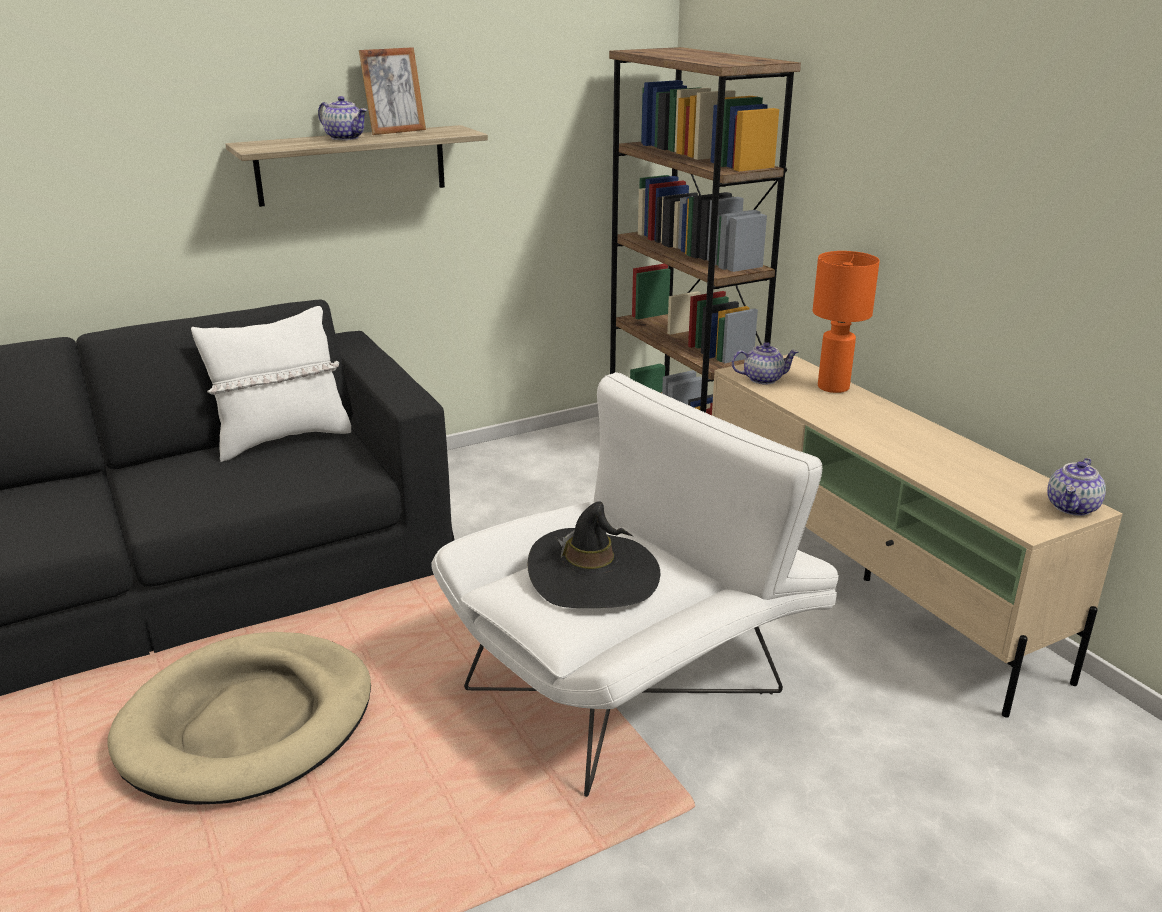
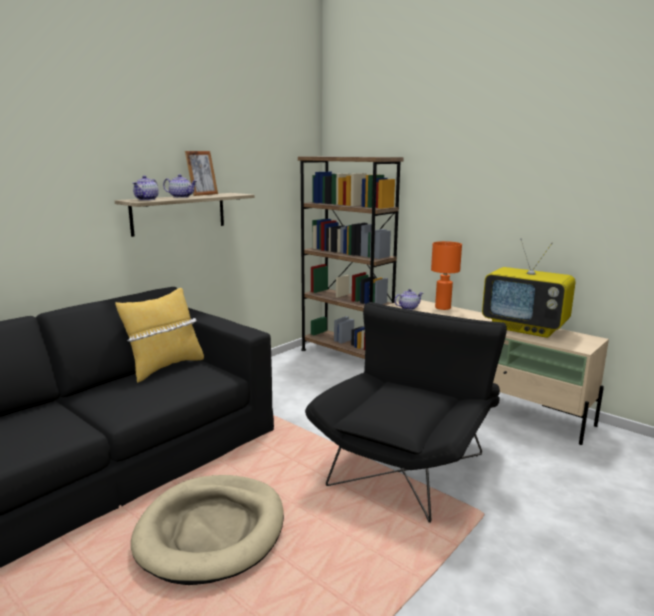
camera: 20 degrees left, 10 degrees down
(282, 439) = (165, 367): white pillow -> yellow pillow
(593, 575) = (399, 402): black hat -> none
(638, 677) = (409, 461): white armchair -> black armchair
(958, 460) = (525, 328): none -> television
(1072, 508) = (589, 339): teapot -> teapot (147, 199)

